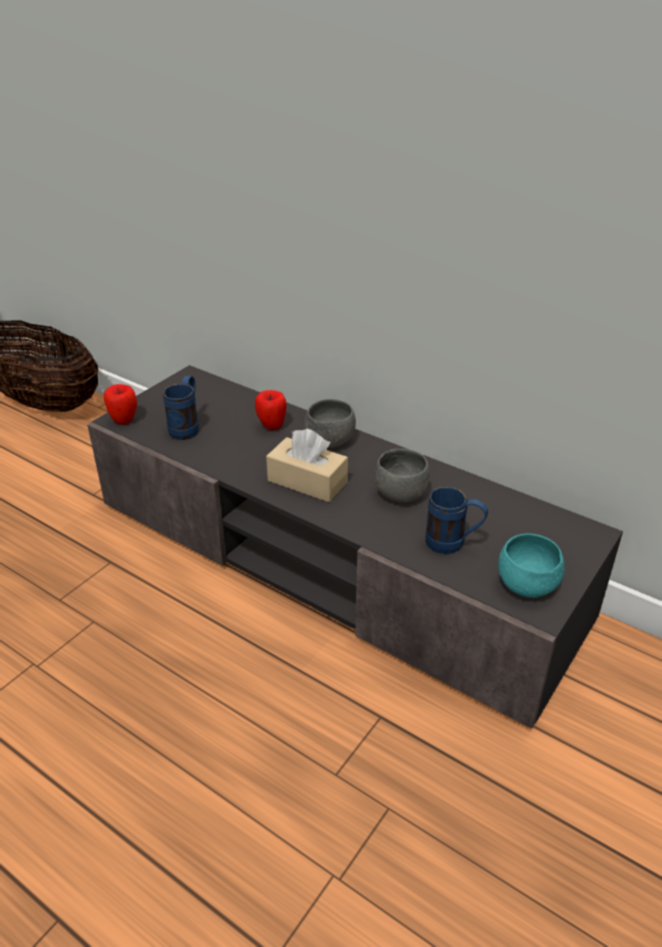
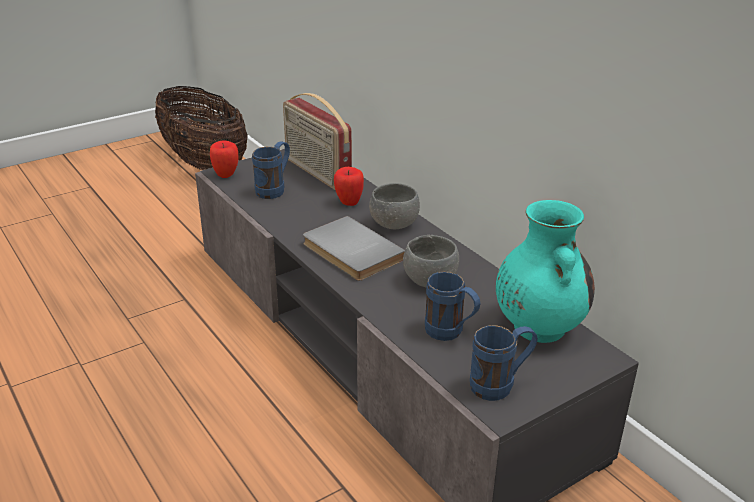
camera: 20 degrees right, 5 degrees down
(218, 399) = (316, 173): none -> radio
(307, 481) = (350, 253): beige tissue box -> grey book
(522, 517) = (538, 326): none -> turquoise vase
(527, 585) = (500, 385): turquoise bowl -> blue mug

